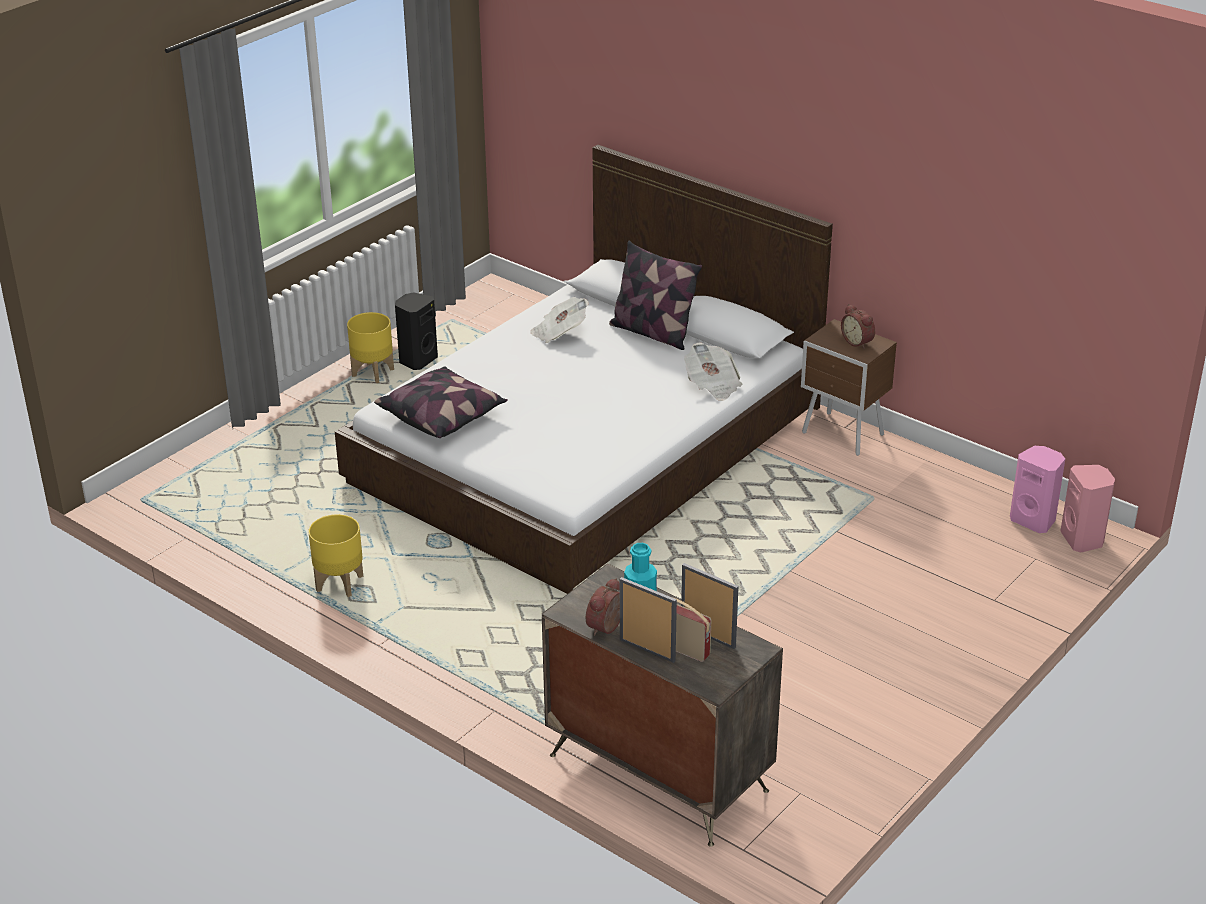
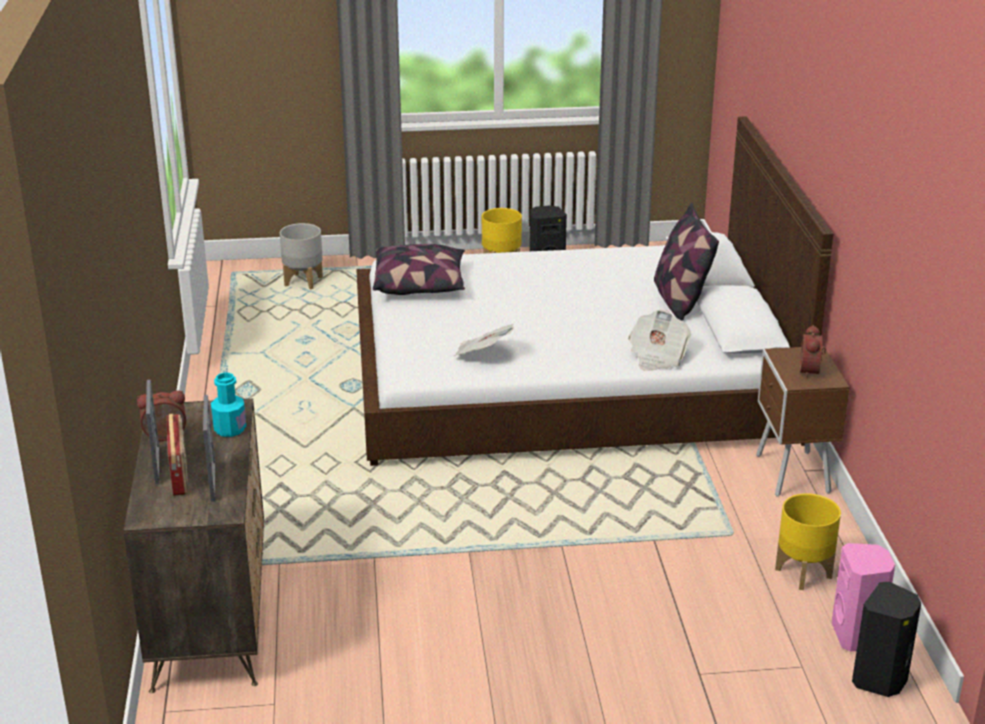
camera: 45 degrees right, 5 degrees down
(226, 474) = (303, 282): none -> grey planter
(340, 584) = (247, 379): yellow planter -> yellow planter (804, 573)
(559, 333) = (605, 271): newspaper -> newspaper (483, 355)
(1083, 540) = (881, 680): pink speaker -> black speaker

